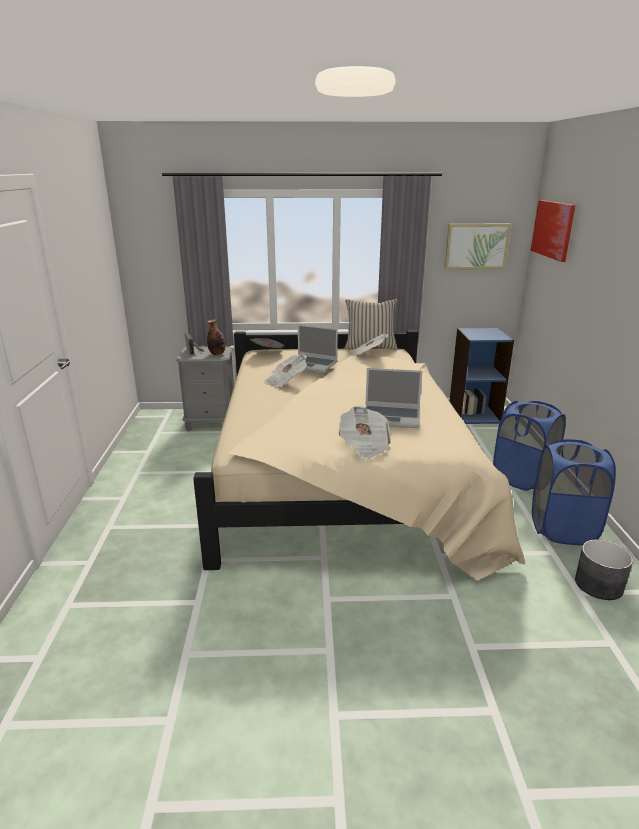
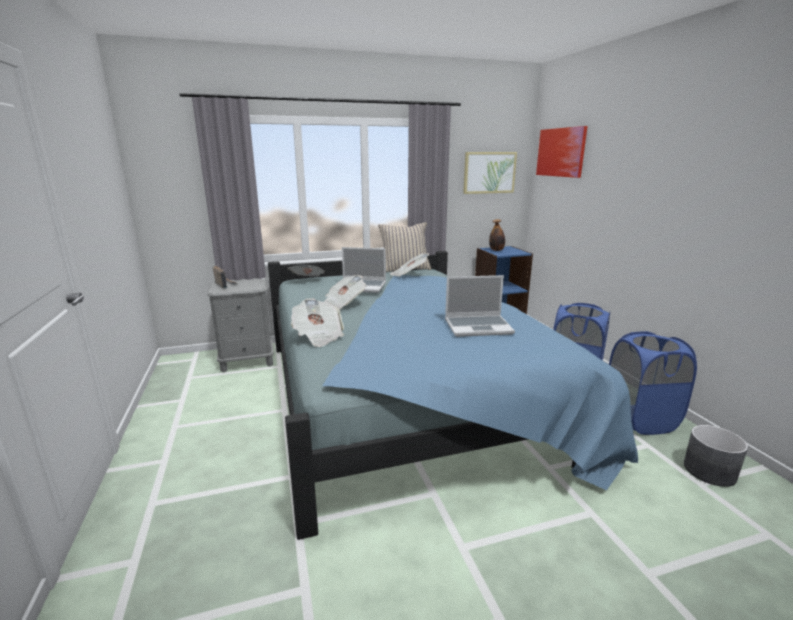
camera: 15 degrees left, 5 degrees down
(217, 354) = (252, 285): bottle -> bottle (496, 250)
(343, 477) = (410, 399): beige bed -> blue bed
(364, 446) = (474, 358): newspaper -> newspaper (318, 336)

